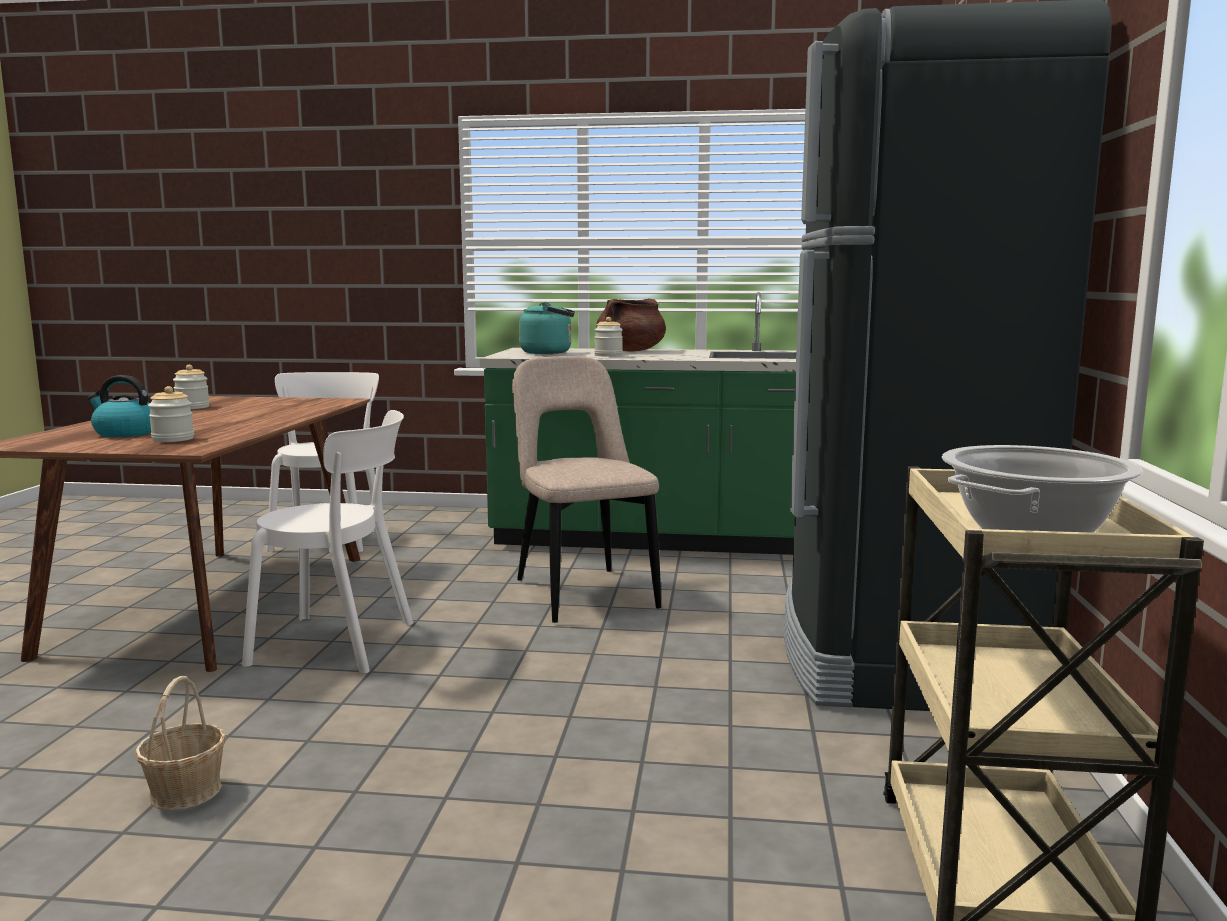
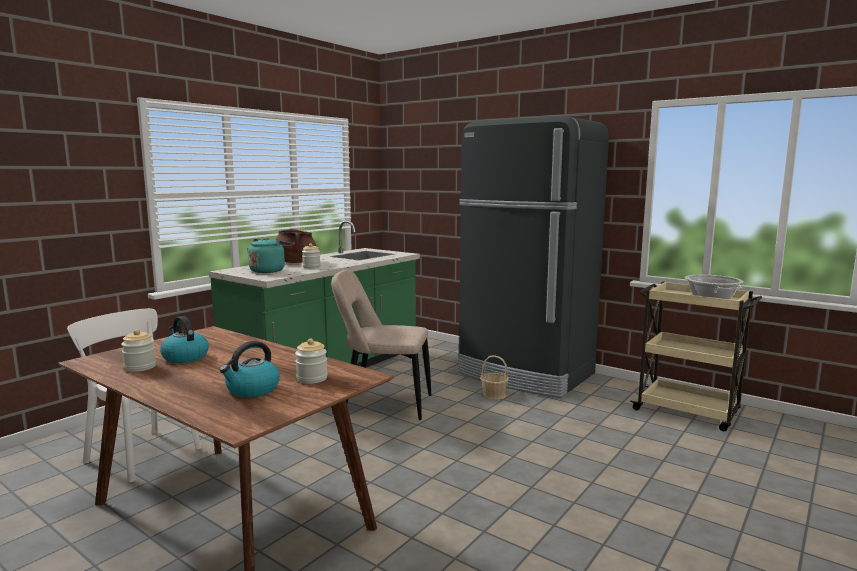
camera: 60 degrees left, 0 degrees up
(186, 791) = (546, 550): basket -> basket (494, 395)
(234, 409) = (184, 357): none -> kettle
(340, 643) = (378, 480): white chair -> none

